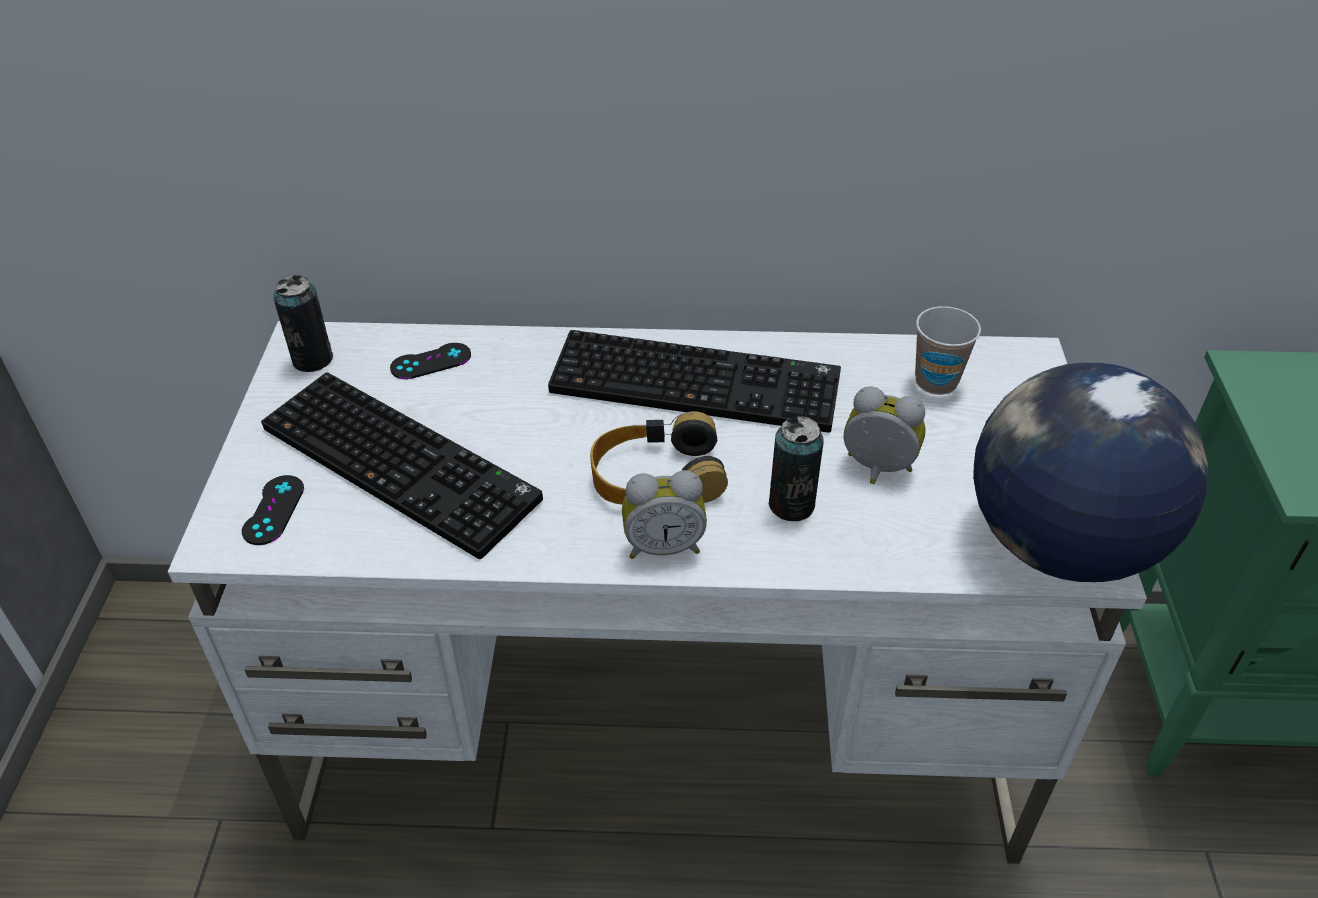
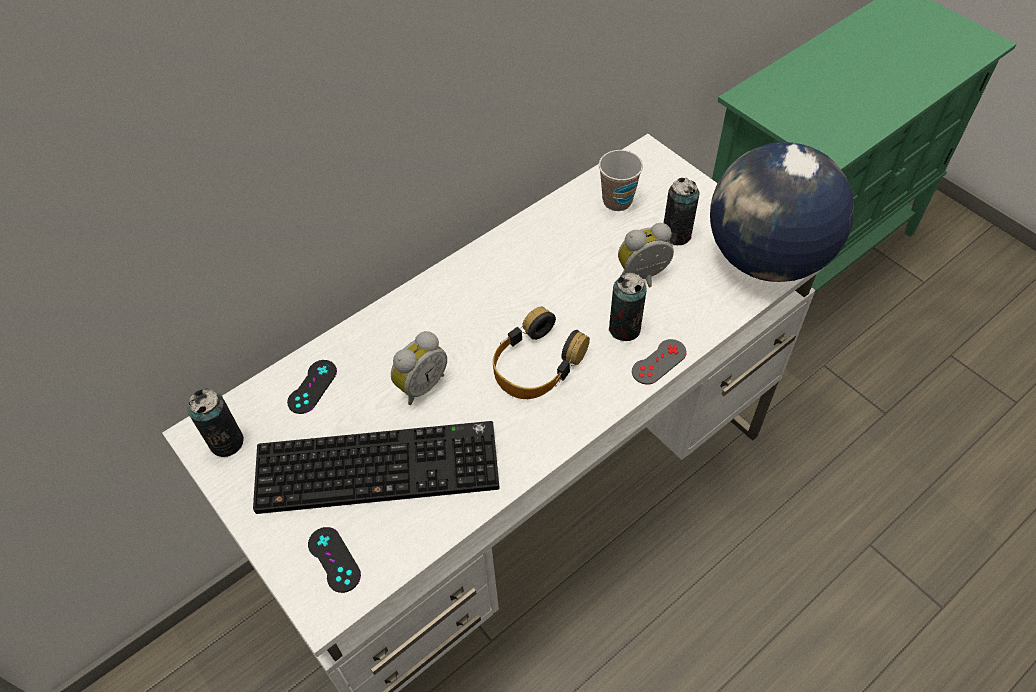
camera: 40 degrees left, 10 degrees up
(663, 546) = (587, 403): alarm clock -> alarm clock (420, 385)
(699, 382) = (493, 287): keyboard -> none
(791, 561) = (659, 362): none -> grey game controller
(969, 453) = (676, 235): none -> can

